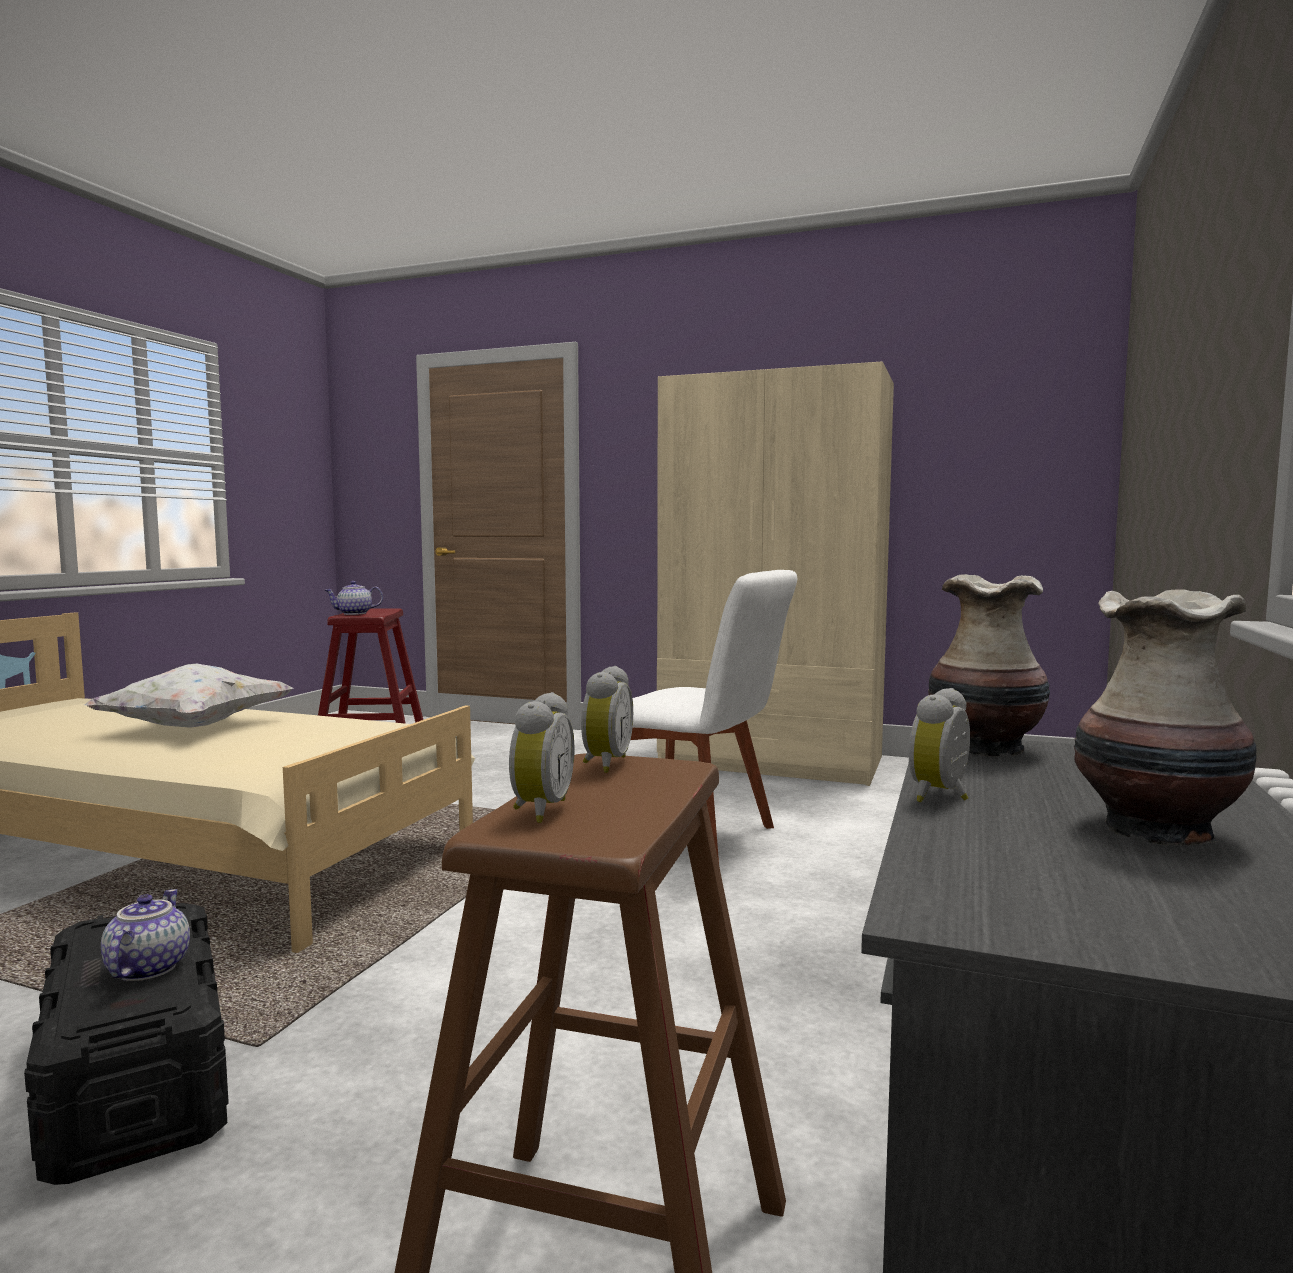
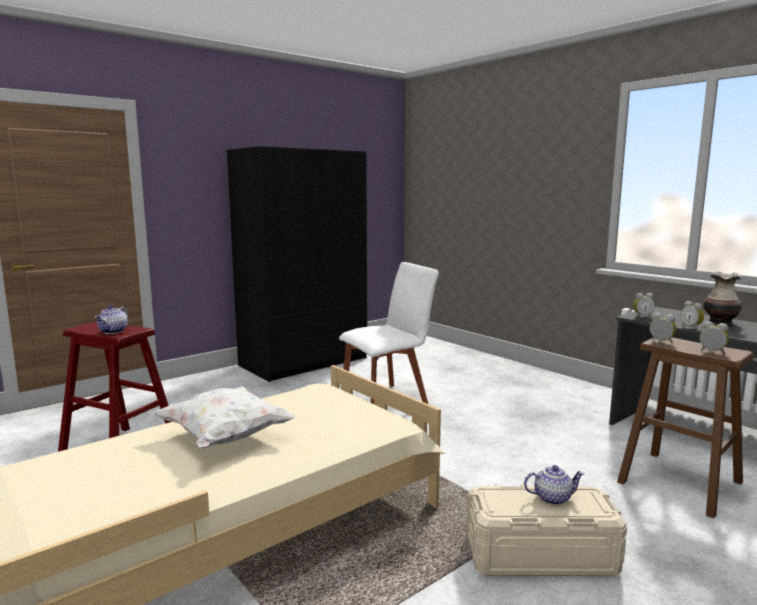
camera: 60 degrees left, 5 degrees up
(139, 1078) = (539, 555): black storage box -> beige storage box
(146, 968) = (552, 498): teapot -> teapot turned 150 degrees clockwise
(772, 761) = (304, 362): beige wardrobe -> black wardrobe
(987, 749) = (642, 316): vase -> alarm clock

